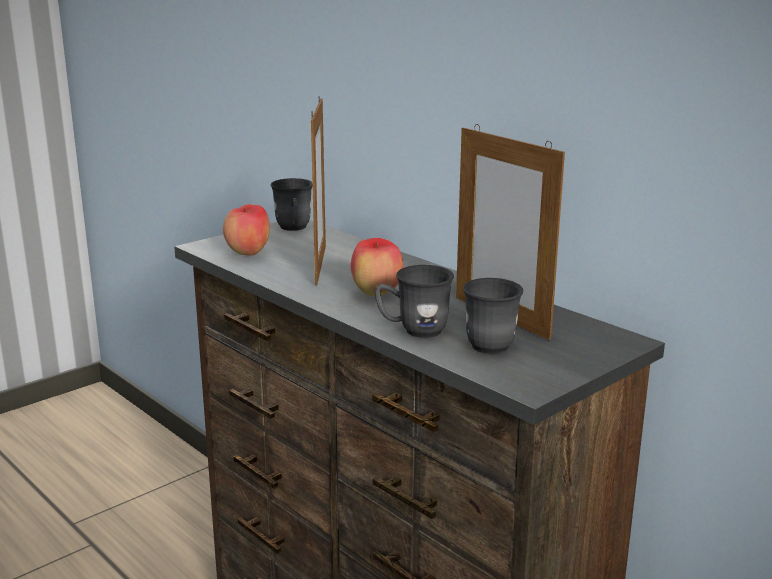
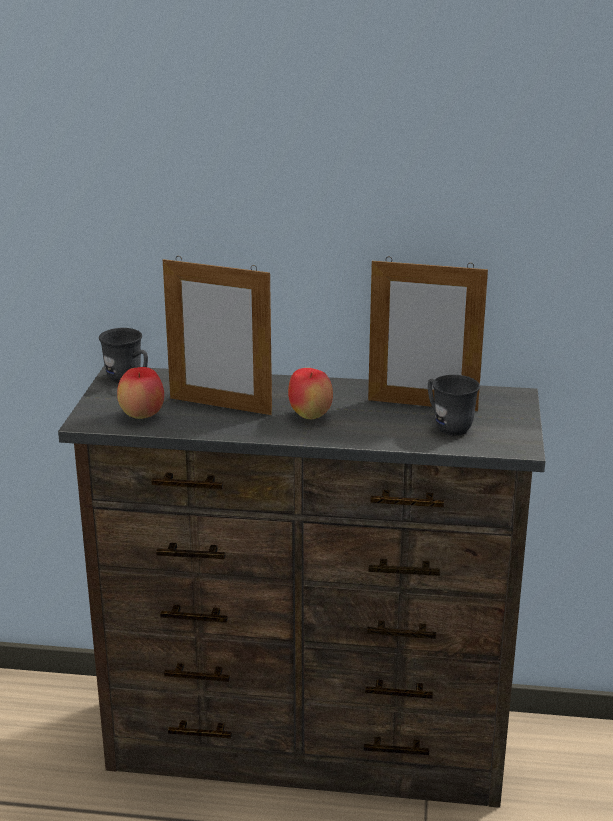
camera: 40 degrees left, 5 degrees up
(320, 264) = (220, 406): picture frame -> picture frame turned 150 degrees clockwise
(413, 331) = (389, 436): grey mug -> none

